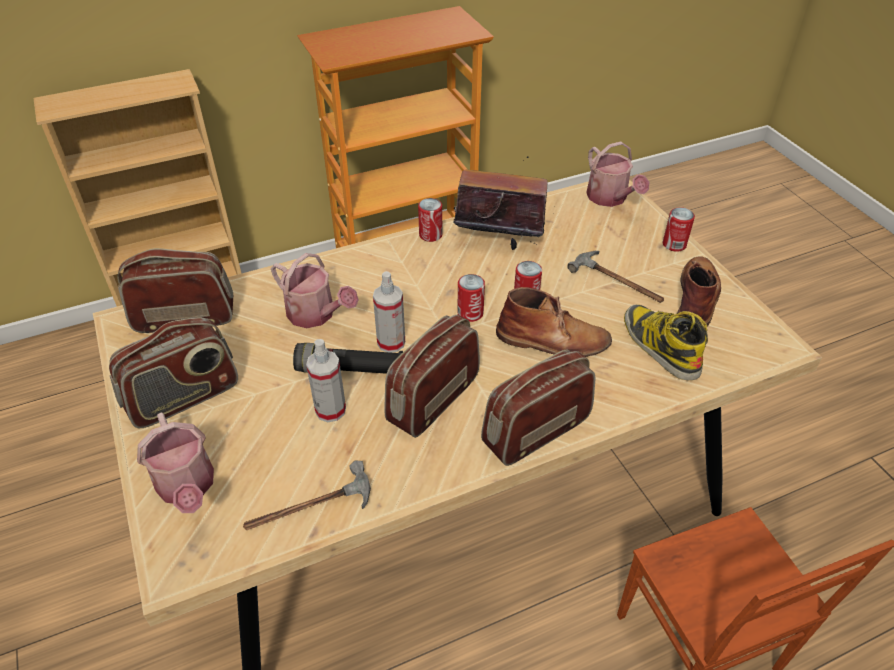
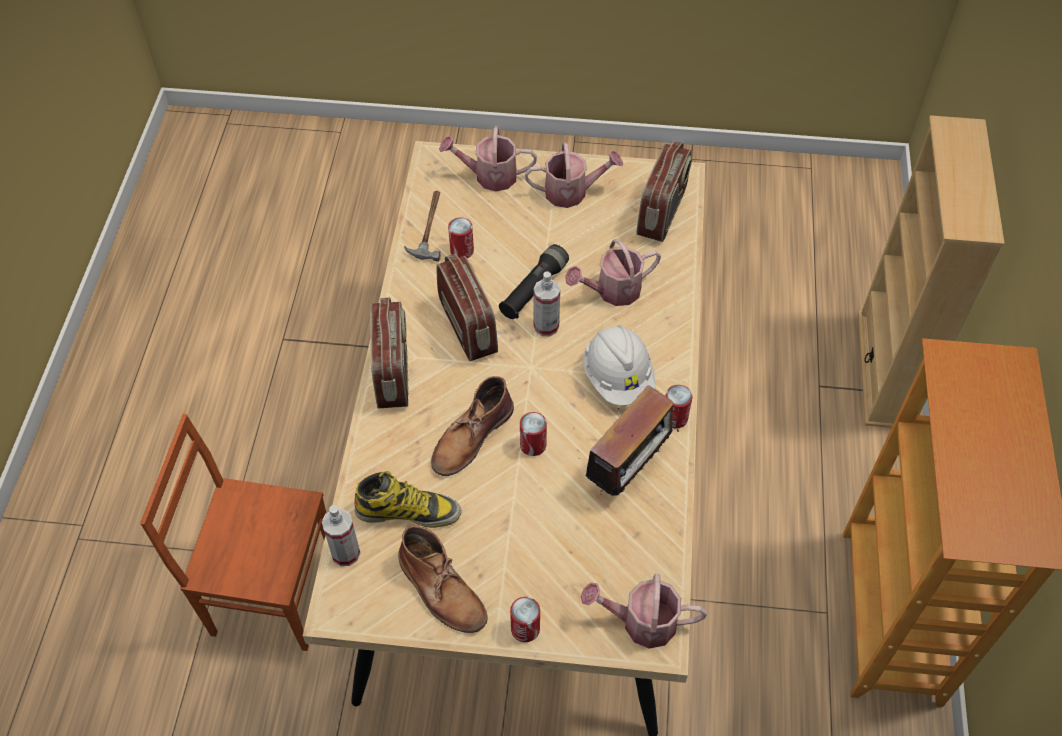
camera: 120 degrees right, 10 degrees up
(184, 398) = (572, 192): radio -> watering can
(330, 410) = (502, 264): spray bottle -> spray bottle (345, 553)
(415, 277) = (618, 378): none -> white hard hat
(470, 313) = (544, 395): can -> can (462, 250)
(619, 281) = (506, 536): hammer -> none

